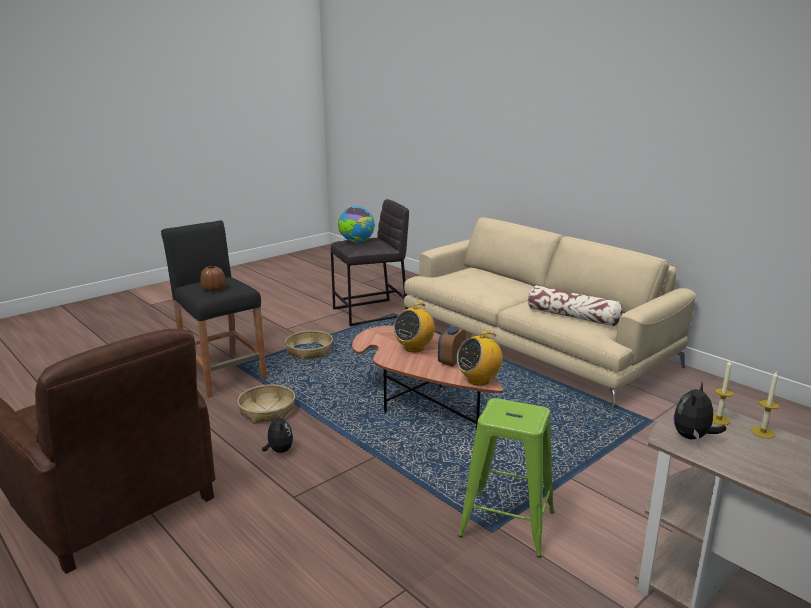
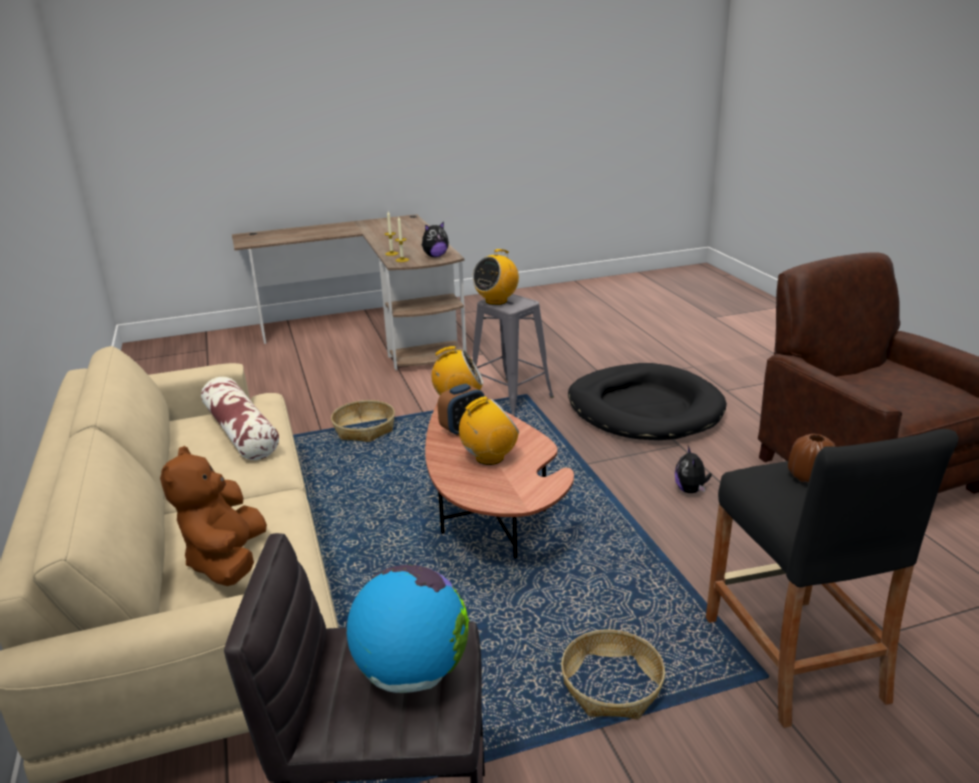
camera: 155 degrees left, 5 degrees up
(267, 411) = (705, 550): basket -> basket (364, 429)
(342, 543) = (644, 408): none -> black dog bed
(476, 279) = (227, 561): none -> brown plush toy
(508, 524) = (509, 396): green stool -> grey stool
(528, 412) = (496, 301): none -> radio

